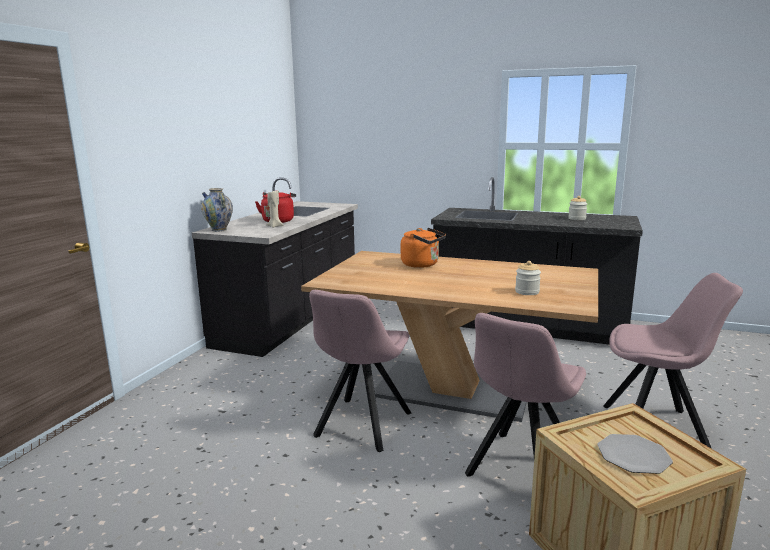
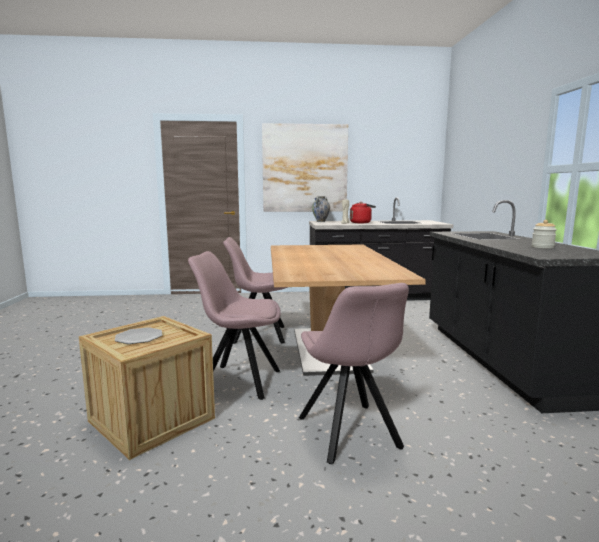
camera: 65 degrees right, 5 degrees down
(174, 143) = (305, 168): none -> picture
(422, 264) = (348, 252): orange kettle -> none
(527, 292) = (314, 269): jar -> none

